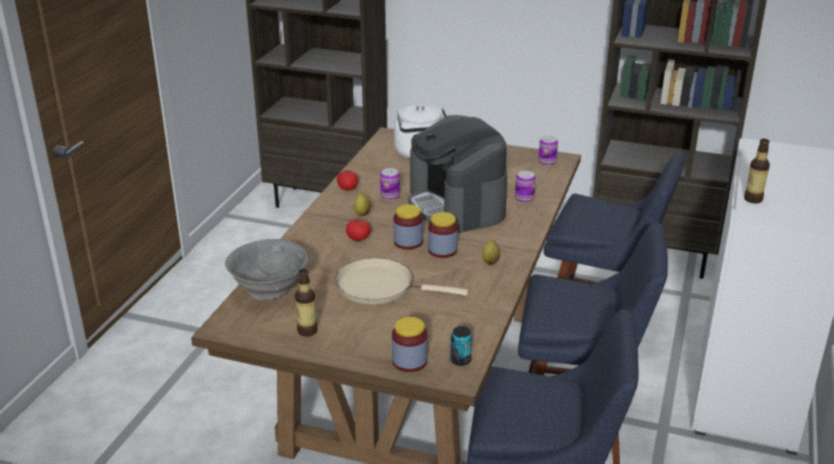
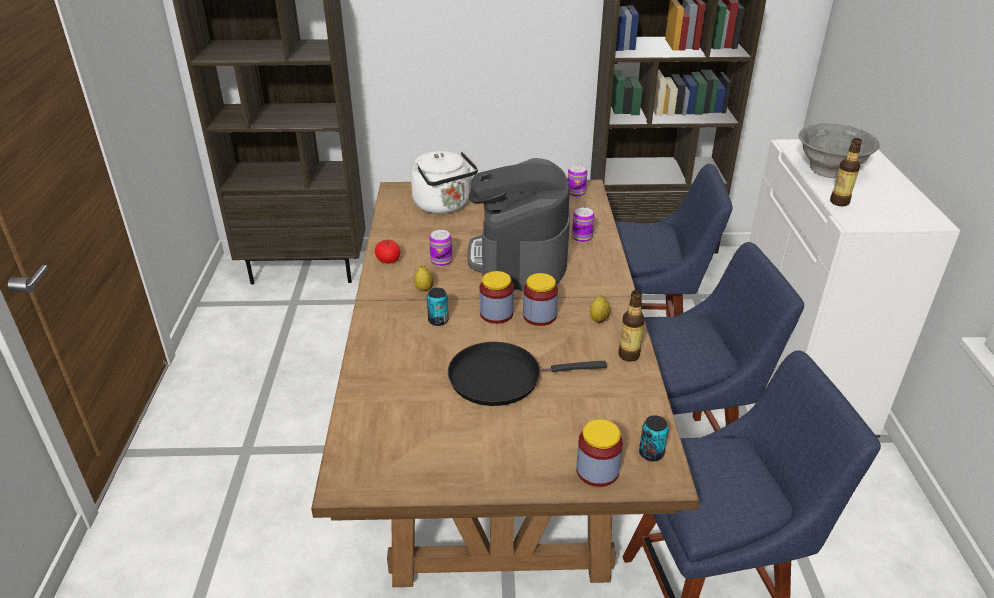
camera: 20 degrees left, 5 degrees up
(269, 290) = (374, 414): grey bowl -> grey bowl (830, 170)
(307, 331) = (453, 460): bottle -> bottle (629, 355)
(358, 238) = (438, 320): tomato -> can
(380, 286) = (501, 377): beige frying pan -> black frying pan
(457, 205) = (519, 258): coffee machine -> coffee machine turned 45 degrees clockwise

